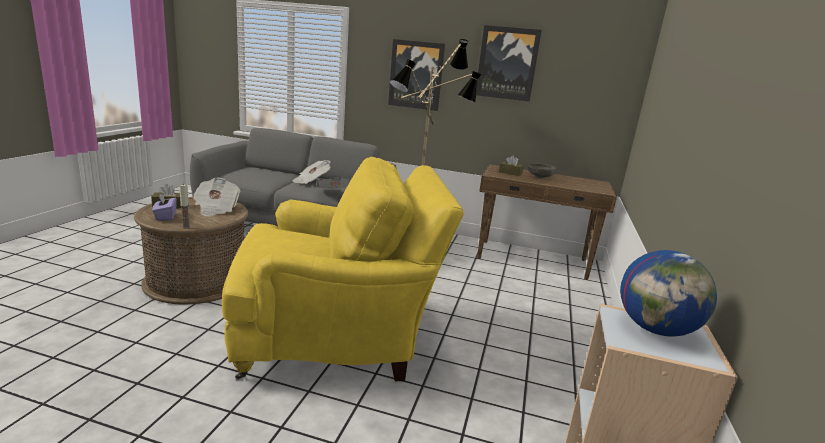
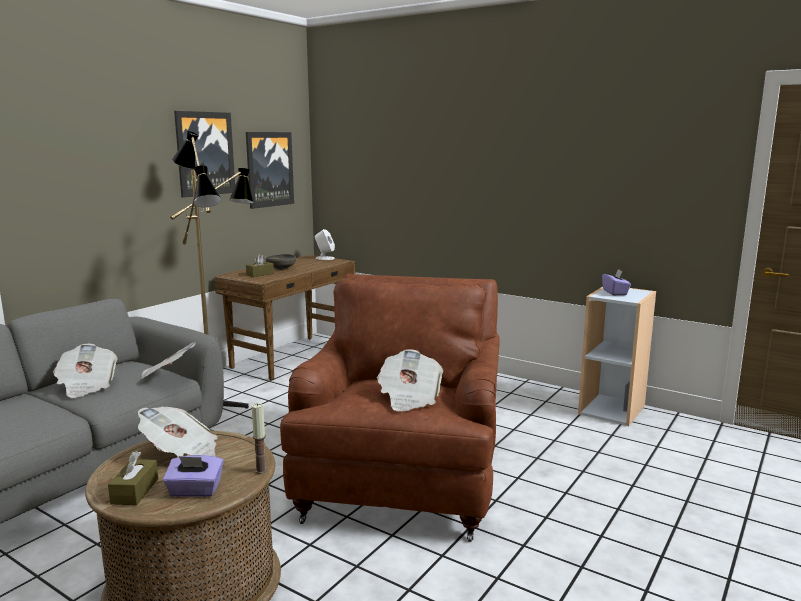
camera: 70 degrees left, 5 degrees down
(279, 248) = (409, 398): none -> newspaper
(337, 335) = (402, 477): yellow armchair -> brown armchair
(416, 75) = (103, 186): picture -> picture (269, 169)
(604, 186) = (324, 258): none -> white speaker
(656, 329) = (615, 292): globe -> purple tissue box

